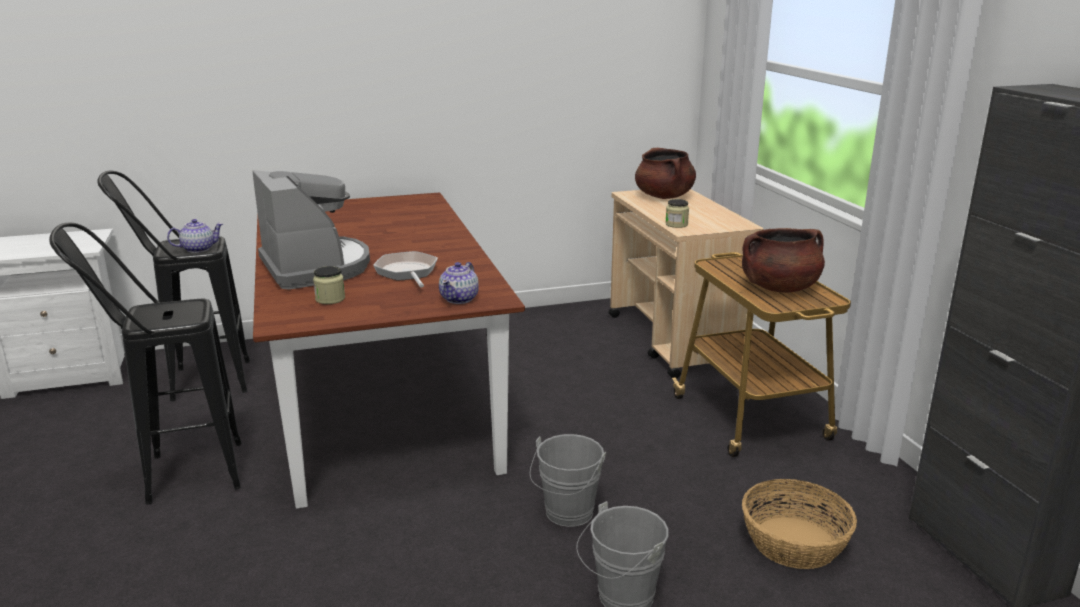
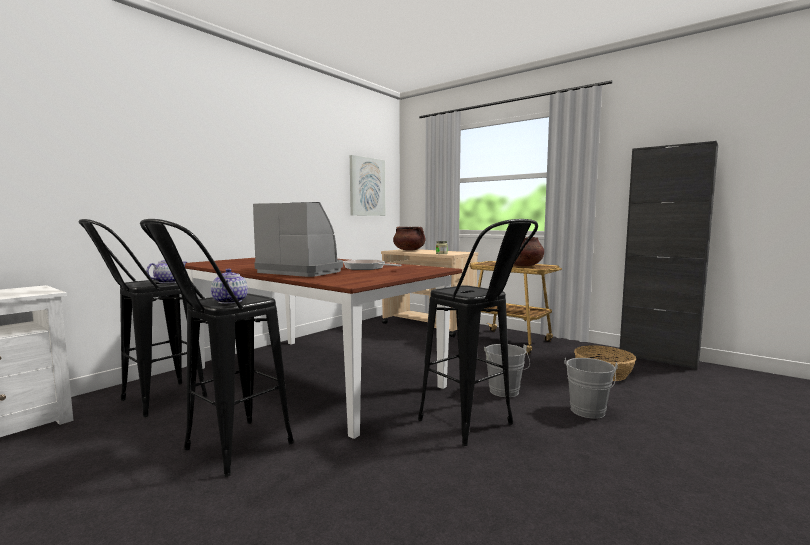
camera: 35 degrees left, 15 degrees down
(330, 299) = (353, 276): jar -> none
(436, 553) = (475, 427): none -> black stool
(460, 299) = (425, 270): teapot -> teapot (230, 301)
(613, 65) = (367, 187): none -> picture

